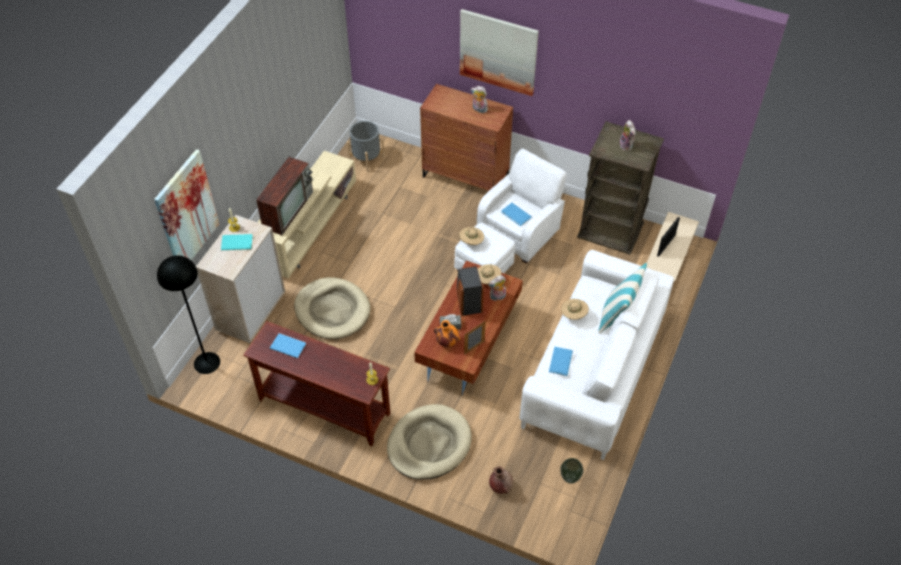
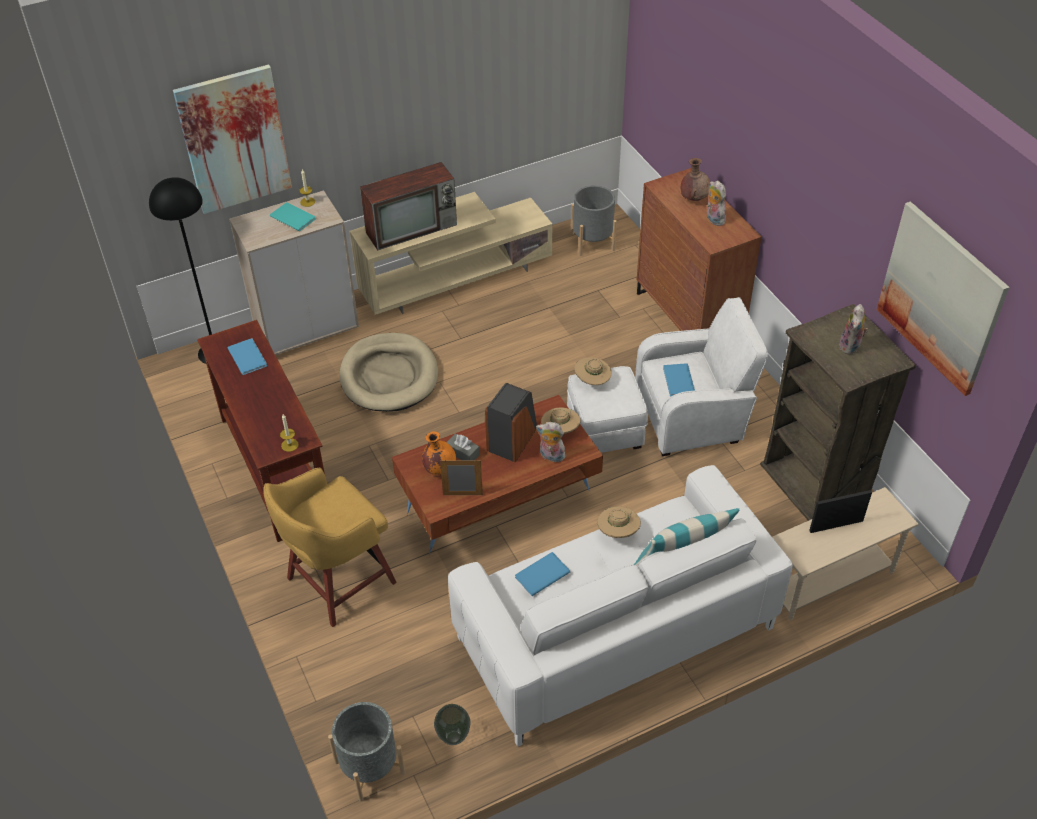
camera: 40 degrees right, 5 degrees down
(429, 444) = (338, 582): beige dog bed -> yellow stool
(498, 52) = (759, 141): picture -> picture (941, 298)
(500, 486) = (364, 685): brown vase -> brown vase (694, 198)
(545, 523) = (369, 767): none -> grey planter

